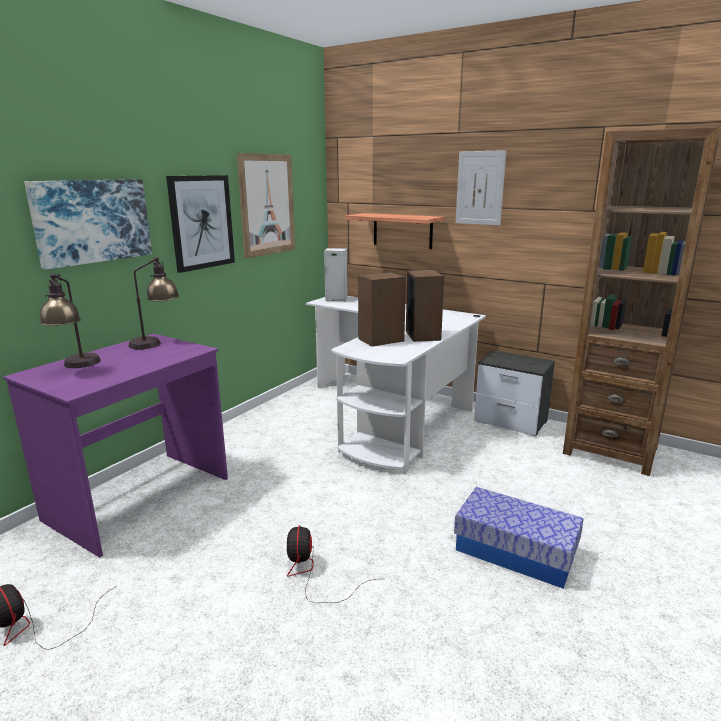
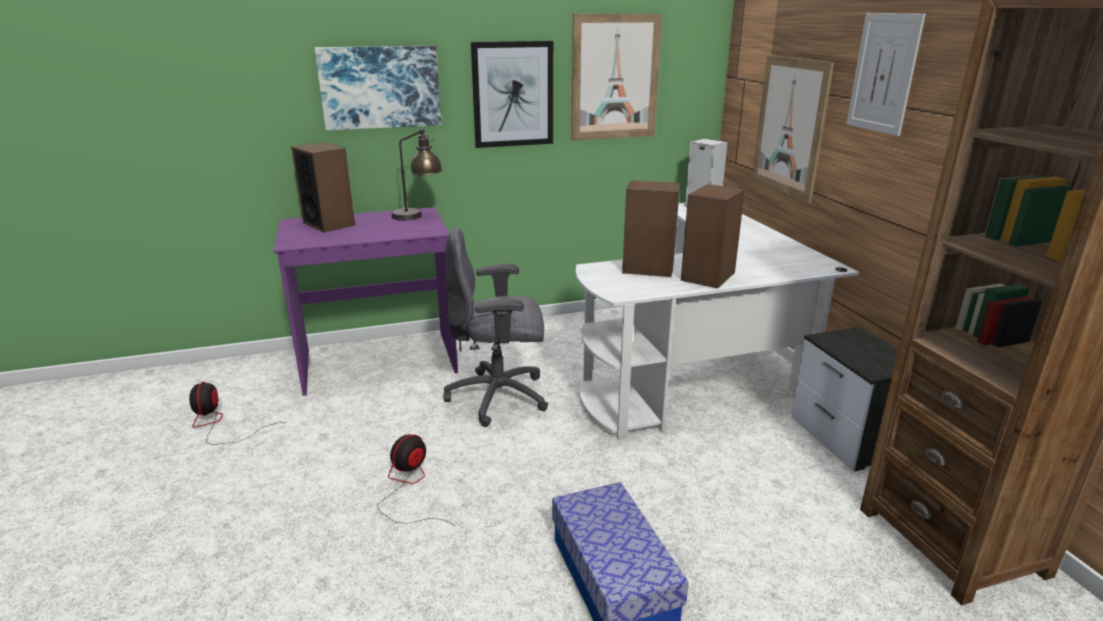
camera: 40 degrees right, 5 degrees up
(76, 367) = (329, 224): table lamp -> speaker
(287, 481) = (500, 397): none -> grey office chair
(402, 230) = (790, 127): shelf -> picture

